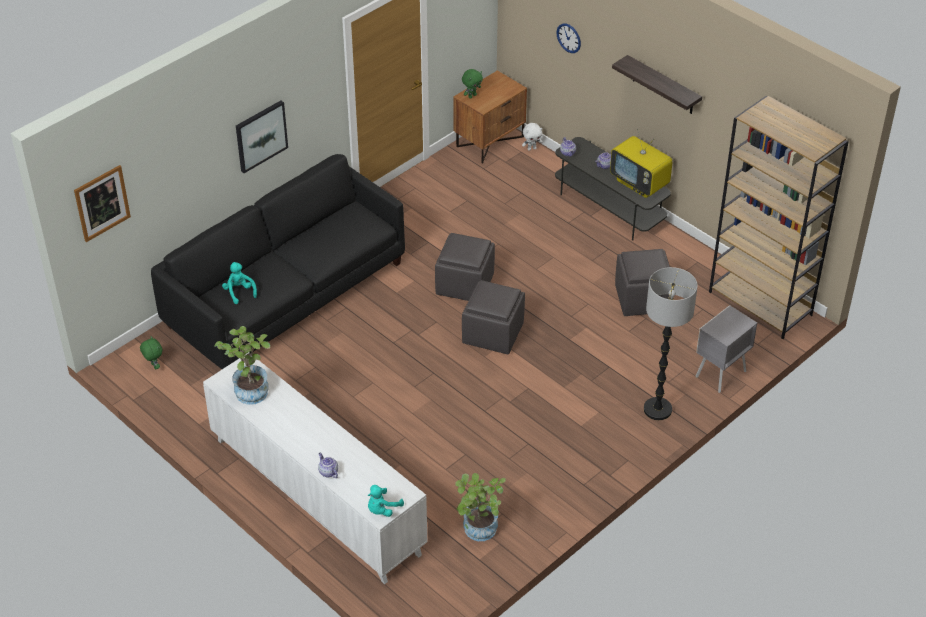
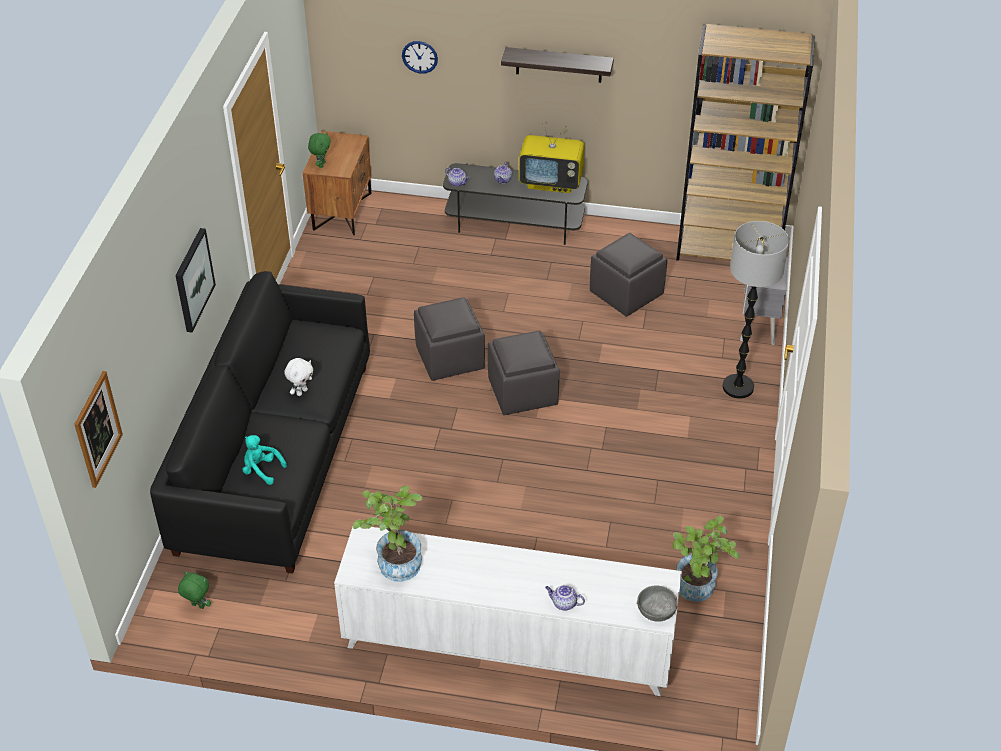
camera: 35 degrees left, 0 degrees up
(382, 509) = (656, 610): turquoise plush toy -> grey bowl
(532, 148) = (389, 201): white plush toy -> white plush toy (301, 392)

